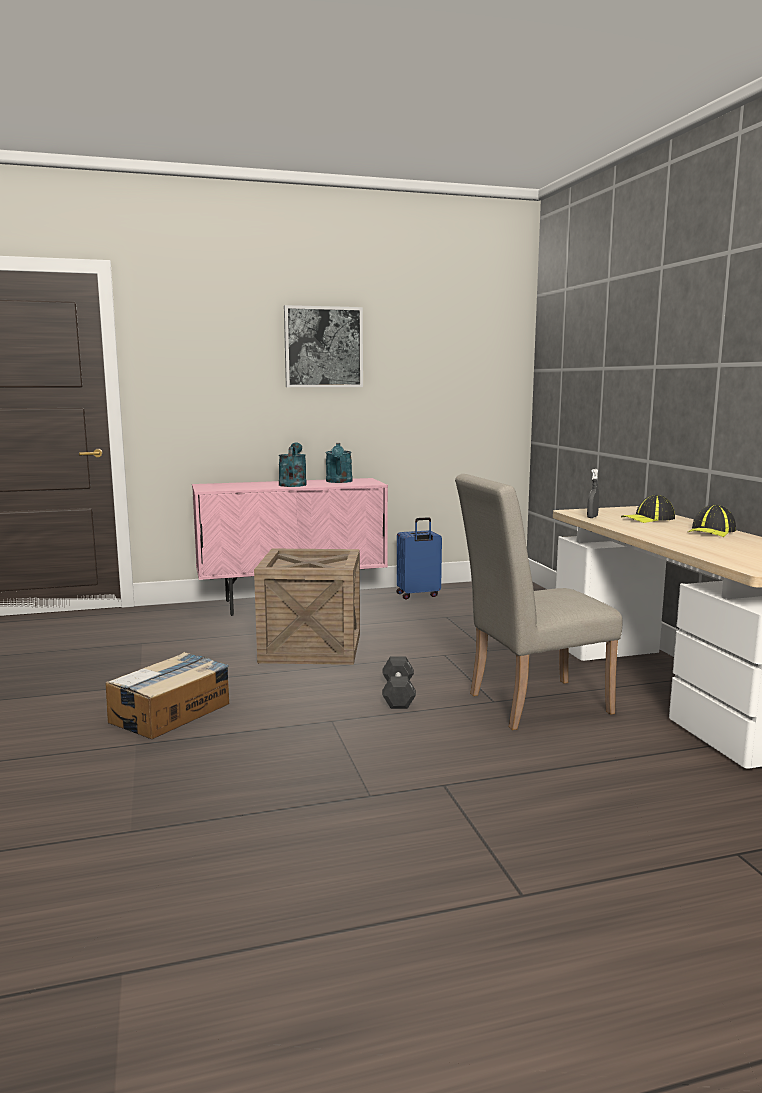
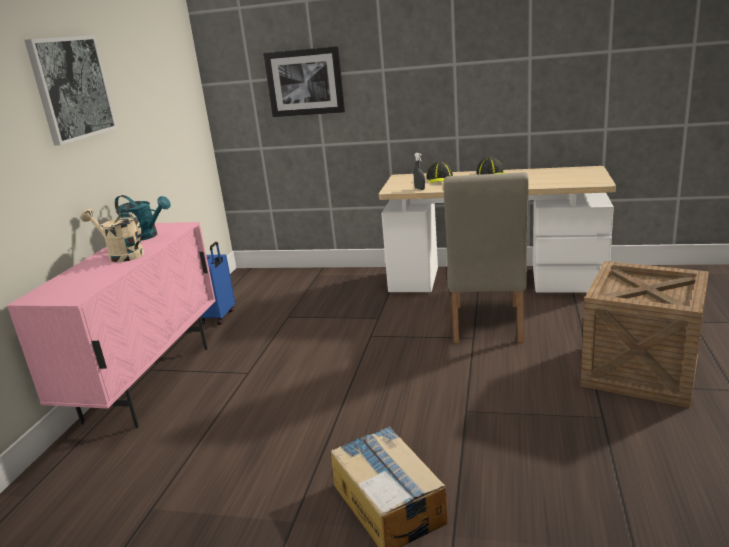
camera: 60 degrees left, 10 degrees up
(293, 484) = (121, 255): turquoise watering can -> beige watering can
(311, 647) = (291, 393): crate -> crate (640, 371)
(398, 694) = (434, 371): black dumbbell -> none
(593, 375) = (305, 82): none -> picture

